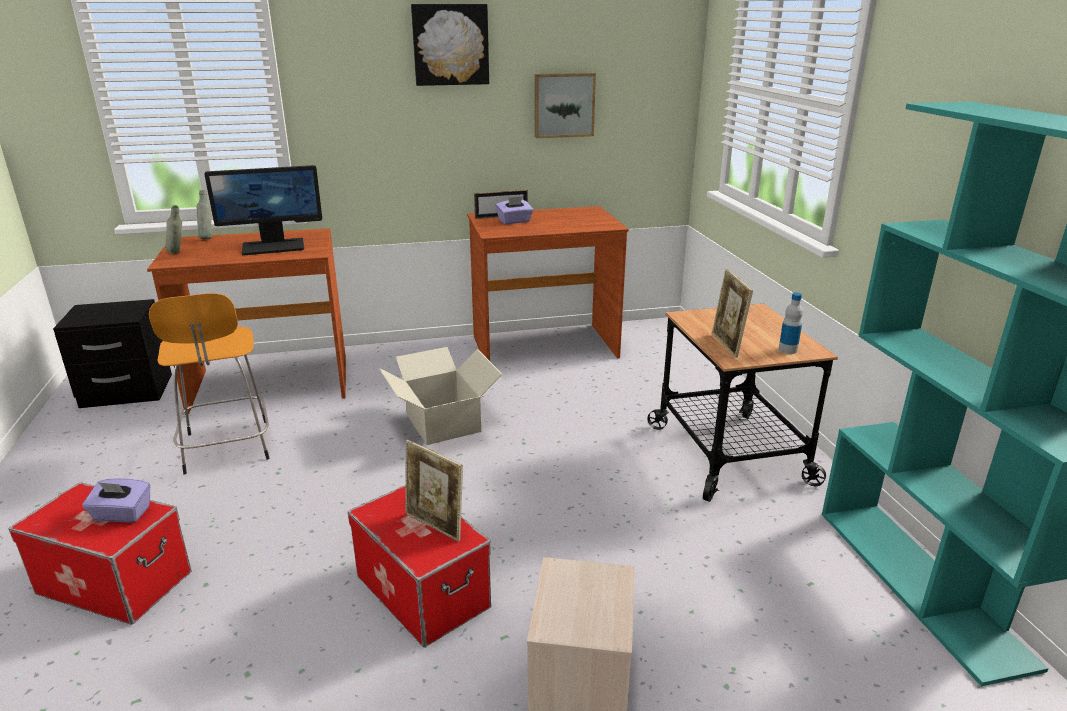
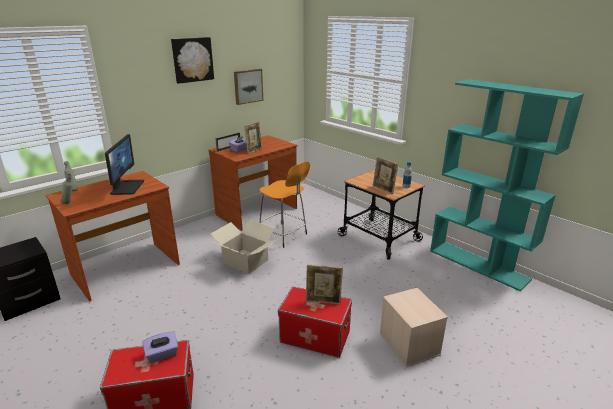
camera: 30 degrees left, 0 degrees up
(227, 448) = (140, 310): orange stool -> orange stool (284, 235)
(274, 246) = (126, 187): monitor -> monitor turned 45 degrees counterclockwise
(536, 226) = (254, 150): none -> picture frame

